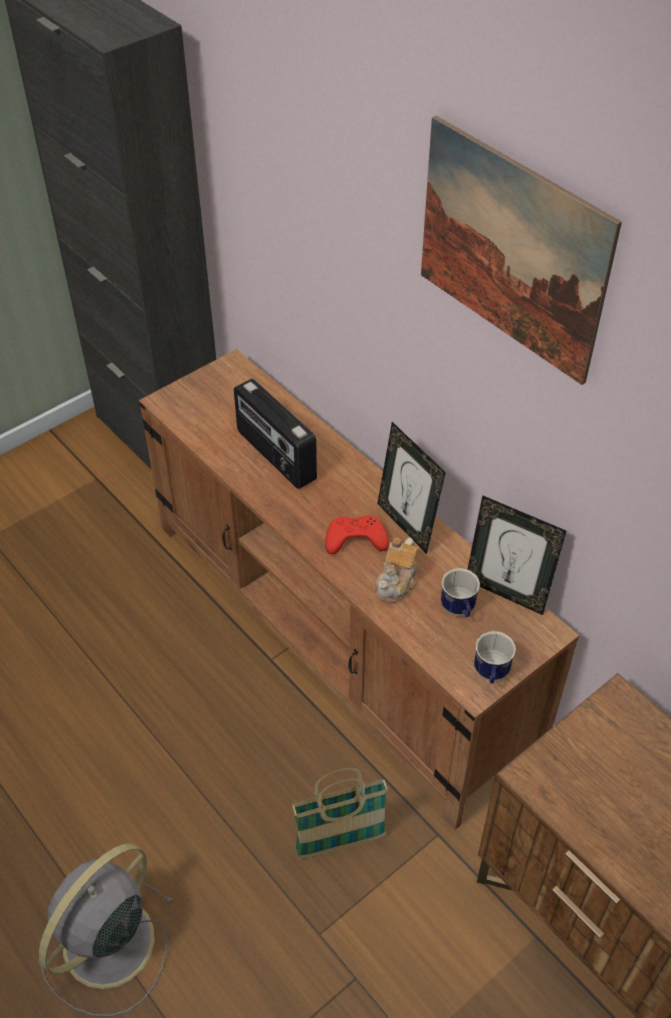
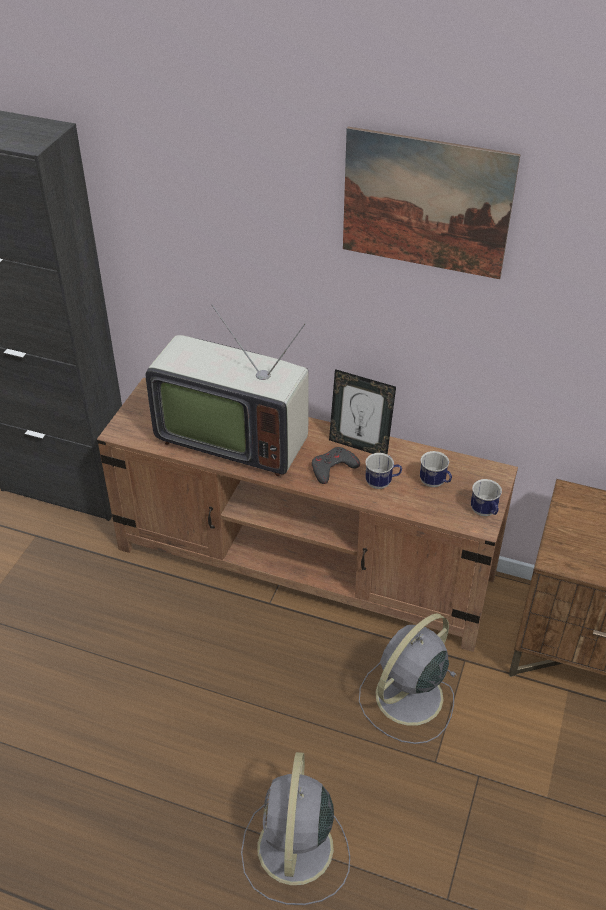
camera: 30 degrees left, 5 degrees down
(275, 456) = (232, 437): radio -> television
(340, 843) = (407, 698): basket -> grey fan
(355, 539) = (333, 468): red game controller -> grey game controller
(397, 582) = (382, 483): teapot -> mug
(506, 592) = (455, 460): picture frame -> none

